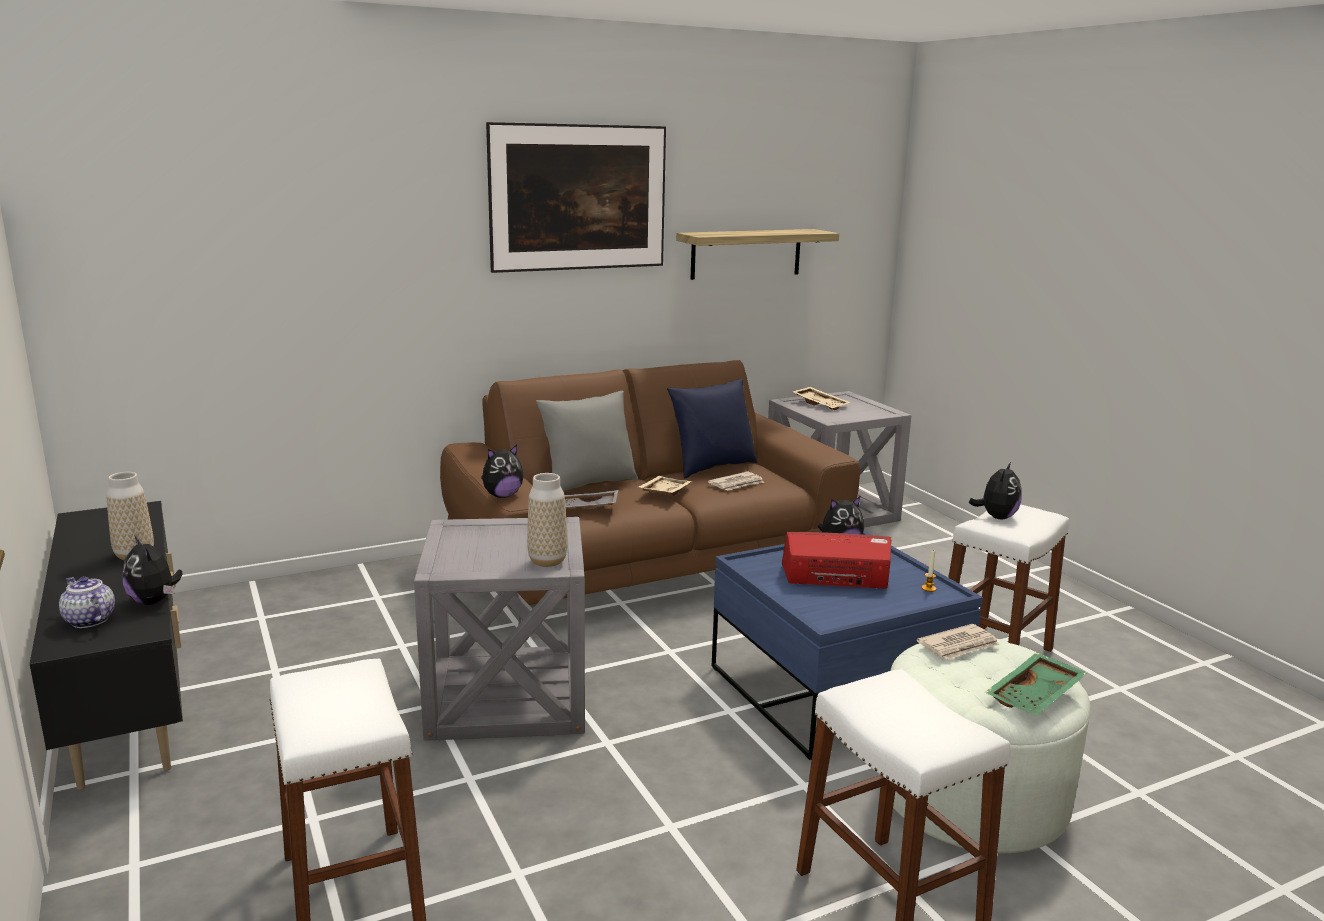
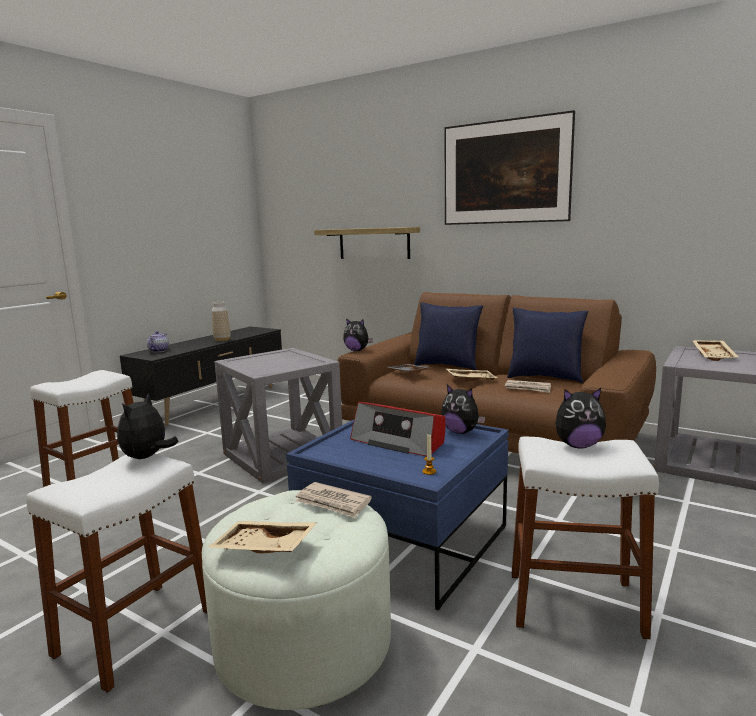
camera: 60 degrees right, 5 degrees down
(154, 601) = (182, 351): plush toy -> plush toy (147, 457)
(547, 561) = (264, 369): vase -> none
(588, 484) = (447, 366): grey pillow -> blue pillow
(746, 253) = (655, 211): shelf -> shelf (374, 243)
(836, 578) = (399, 441): radio -> radio turned 150 degrees clockwise
(1036, 696) = (263, 549): green tray -> beige tray

